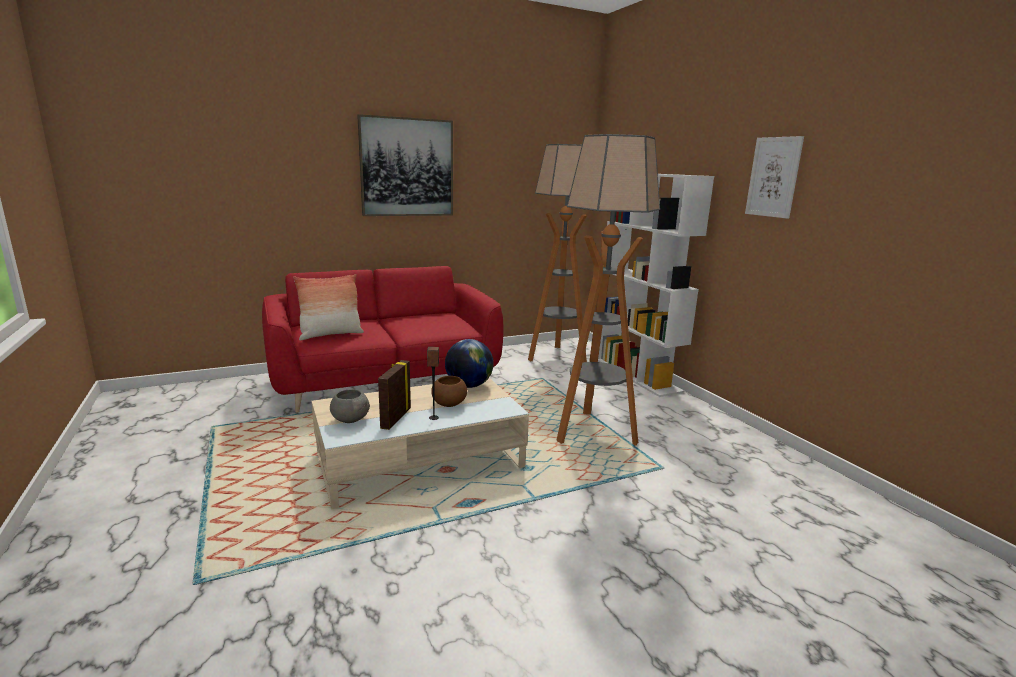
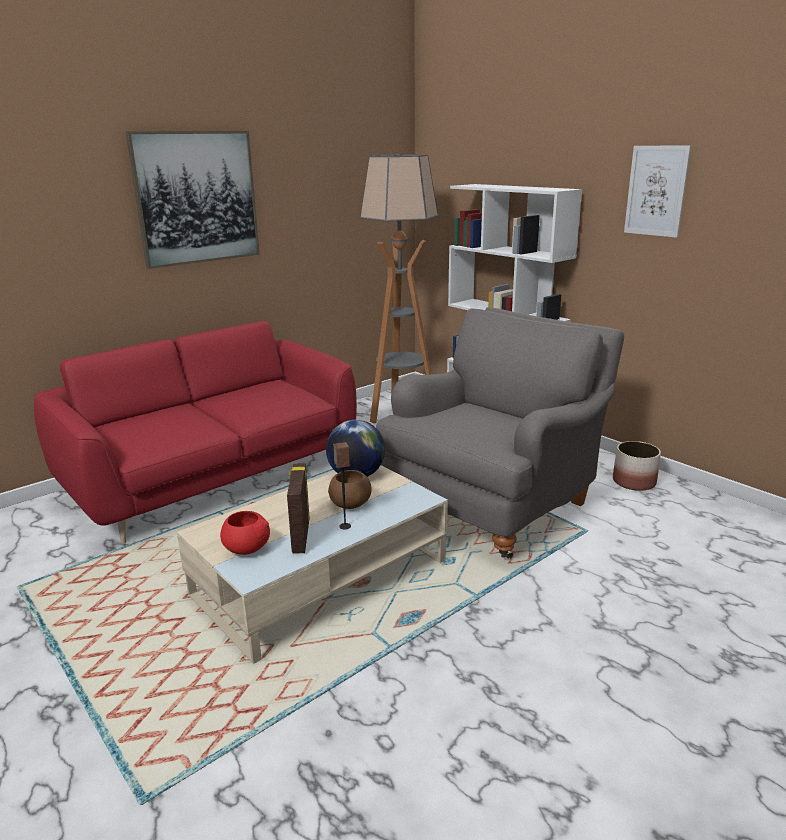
camera: 15 degrees left, 5 degrees up
(330, 335) = (149, 435): pillow -> none
(350, 419) = (246, 549): grey bowl -> red bowl
(593, 433) = (494, 503): floor lamp -> grey armchair
(732, 438) = (634, 482): none -> planter

